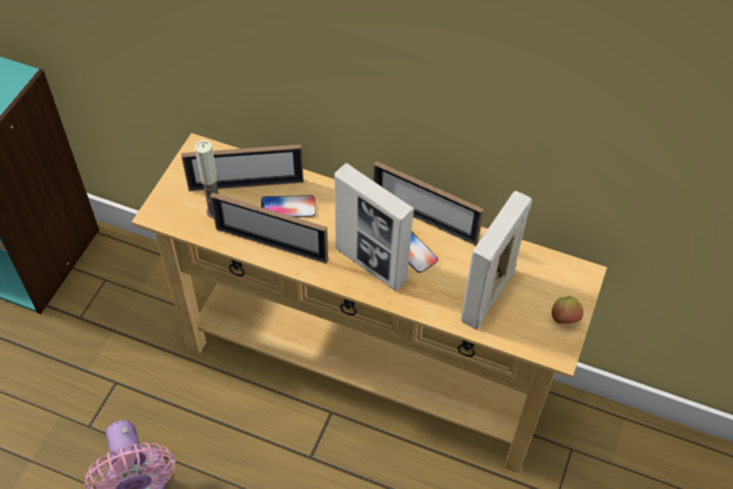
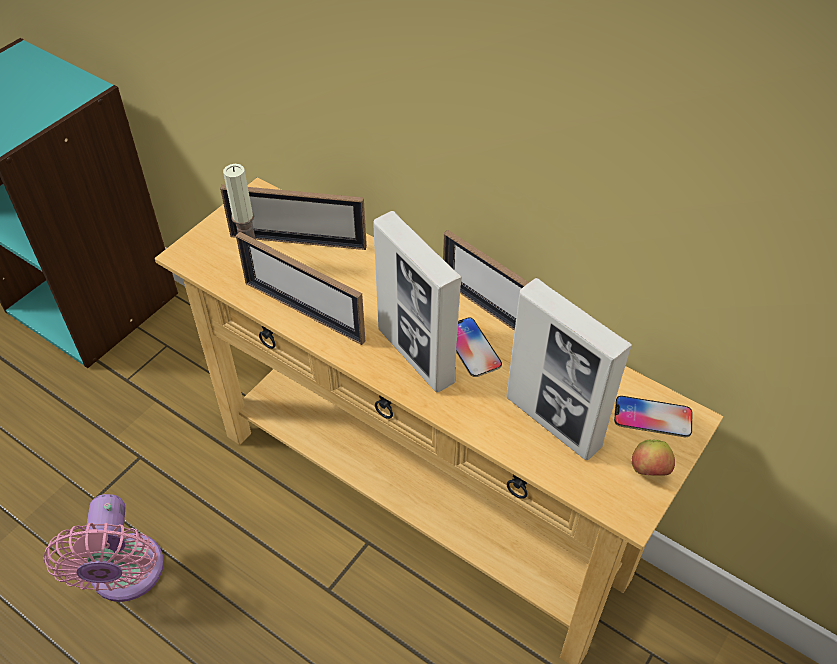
camera: 15 degrees right, 5 degrees down
(288, 207) = (338, 274): phone -> phone (652, 417)
(487, 297) = (553, 422): picture frame -> picture frame turned 90 degrees counterclockwise

